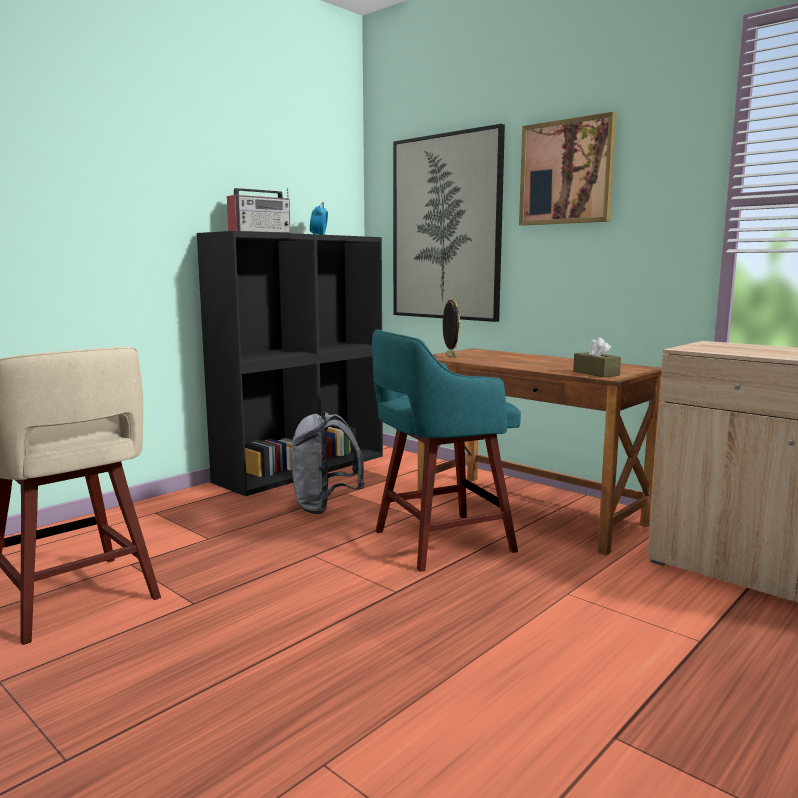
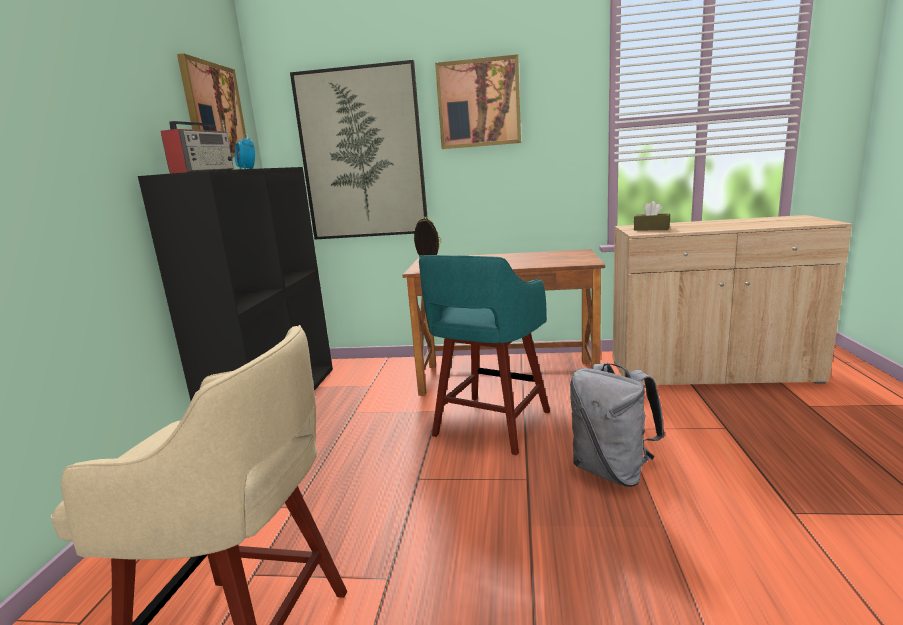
camera: 35 degrees left, 5 degrees up
(305, 180) = (214, 111): none -> picture
(324, 507) = (356, 431): grey backpack -> grey backpack (612, 471)
(596, 373) = (570, 261): brown tissue box -> brown tissue box (651, 229)

